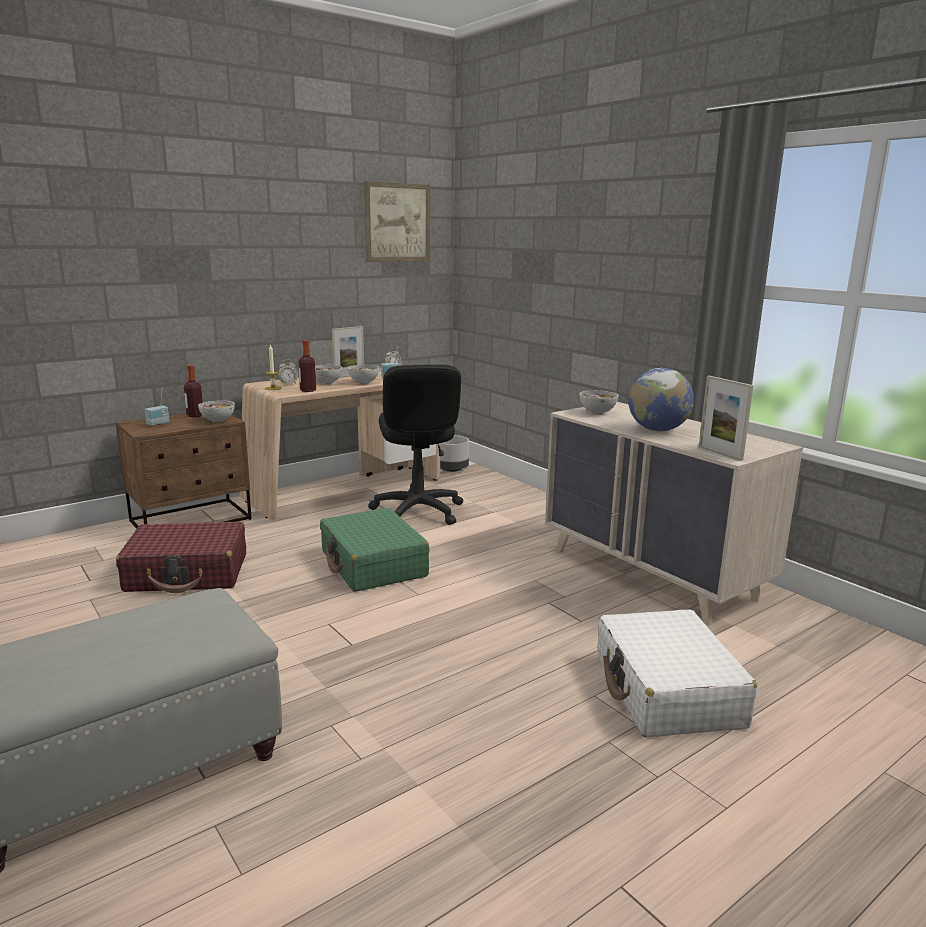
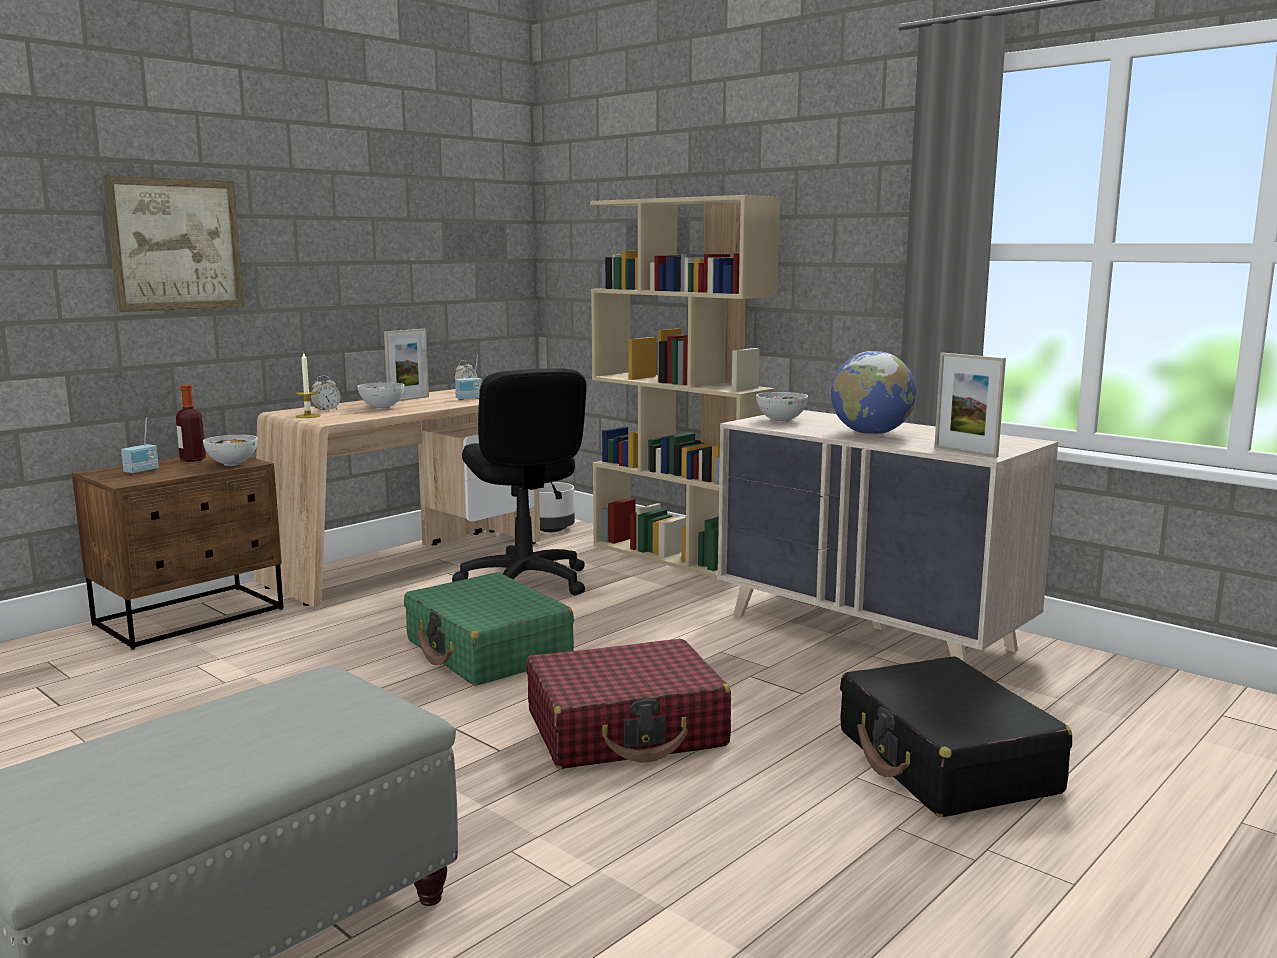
camera: 10 degrees left, 5 degrees down
(188, 573) = (213, 683): red suitcase -> red suitcase (626, 729)
(308, 390) = (361, 416): bottle -> none
(363, 383) = (435, 405): bowl -> none
(397, 222) = (463, 188): picture -> picture (176, 244)
(534, 499) = (679, 557): none -> beige bookcase
(667, 691) = (946, 762): white suitcase -> black suitcase

